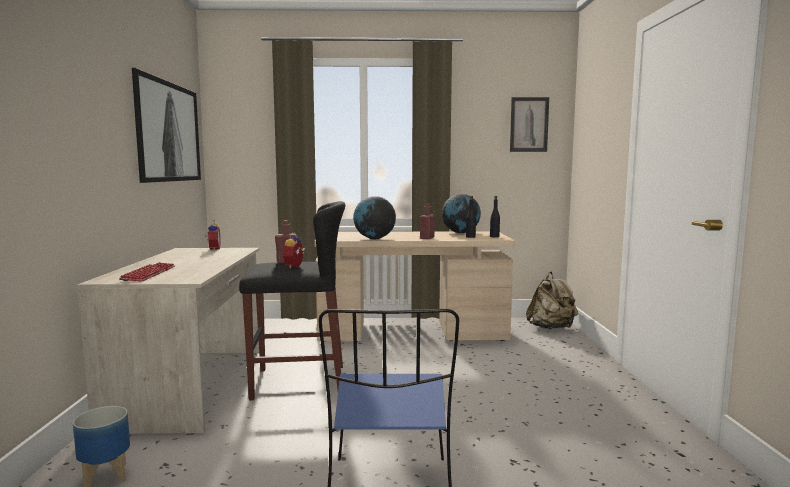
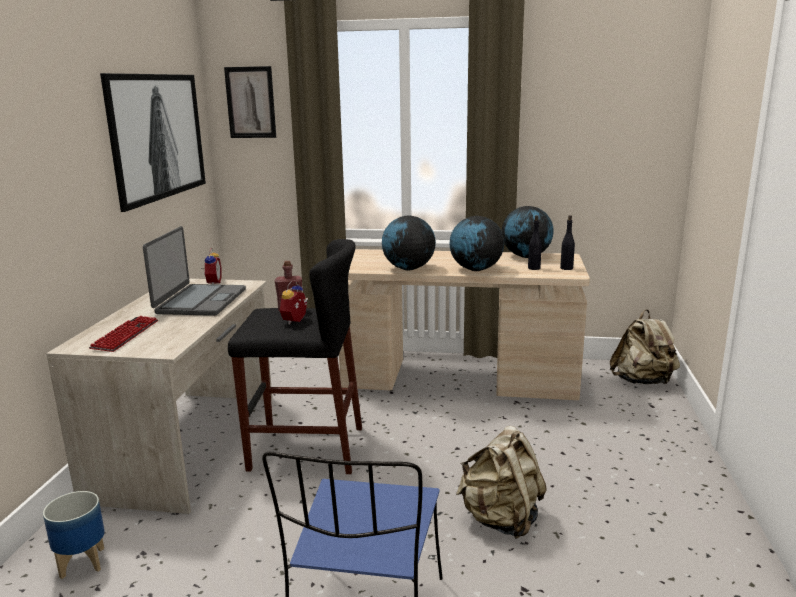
camera: 10 degrees right, 10 degrees up
(207, 257) = (200, 301): none -> laptop
(427, 238) = (475, 269): red bottle -> globe
(477, 417) = (501, 520): none -> beige backpack
(529, 124) = (632, 106): picture -> picture (250, 102)

